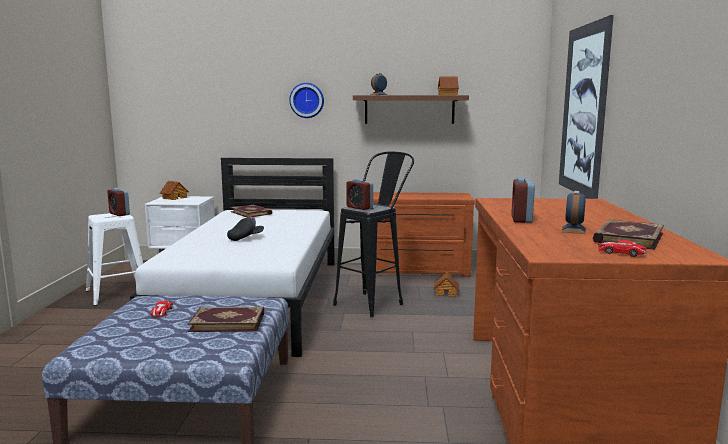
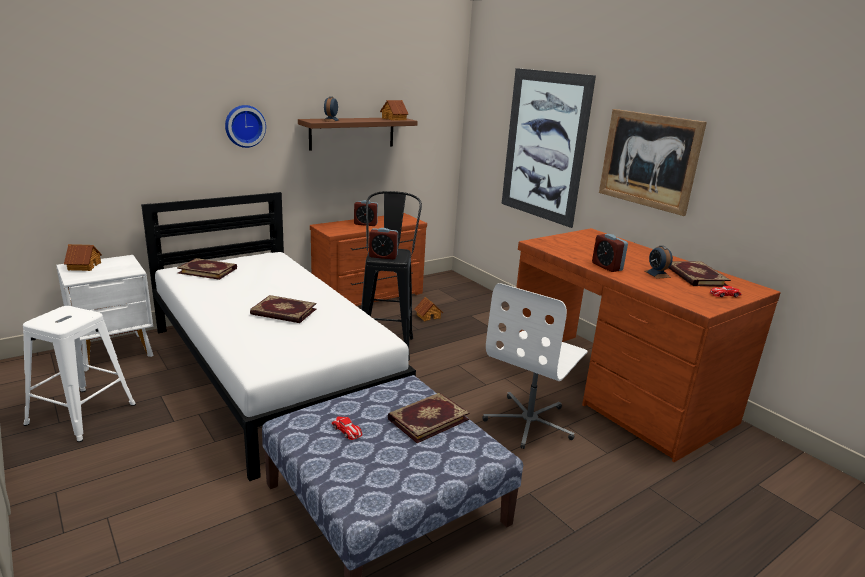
camera: 40 degrees left, 10 degrees up
(119, 214) = (69, 311): alarm clock -> alarm clock (365, 224)
(246, 238) = (283, 312): black cap -> book
(407, 390) = (529, 422): none -> white office chair
(645, 102) = (648, 160): none -> picture

